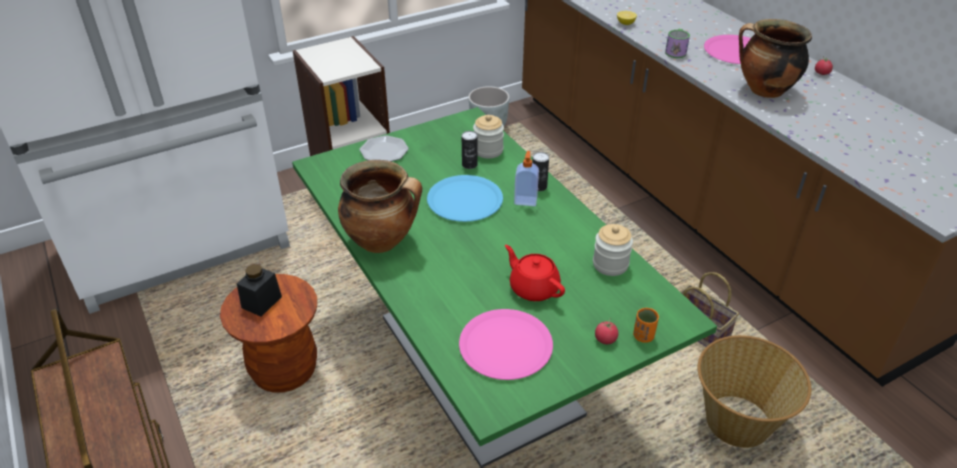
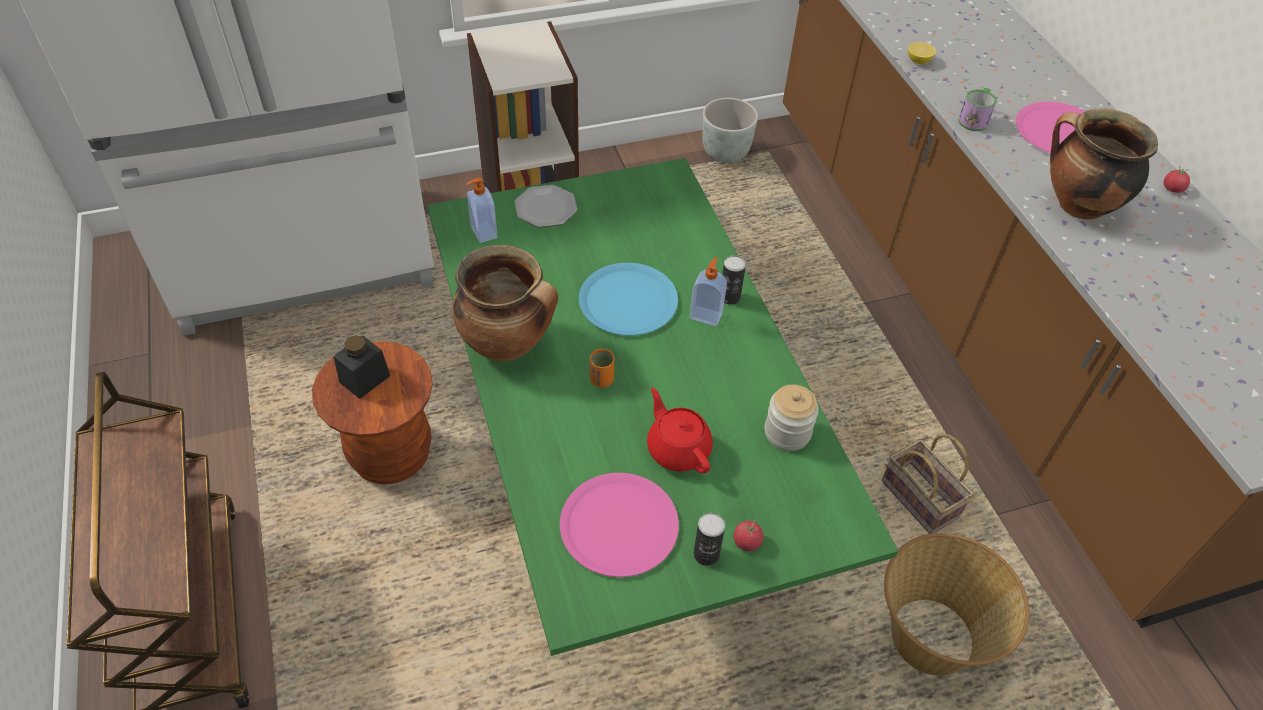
camera: 10 degrees right, 10 degrees up
(341, 173) = (483, 233): none -> soap dispenser
(469, 165) = (649, 247): can -> can (706, 554)
(488, 150) = (679, 229): jar -> none
(643, 336) = (797, 547): orange cup -> orange cup (601, 380)

